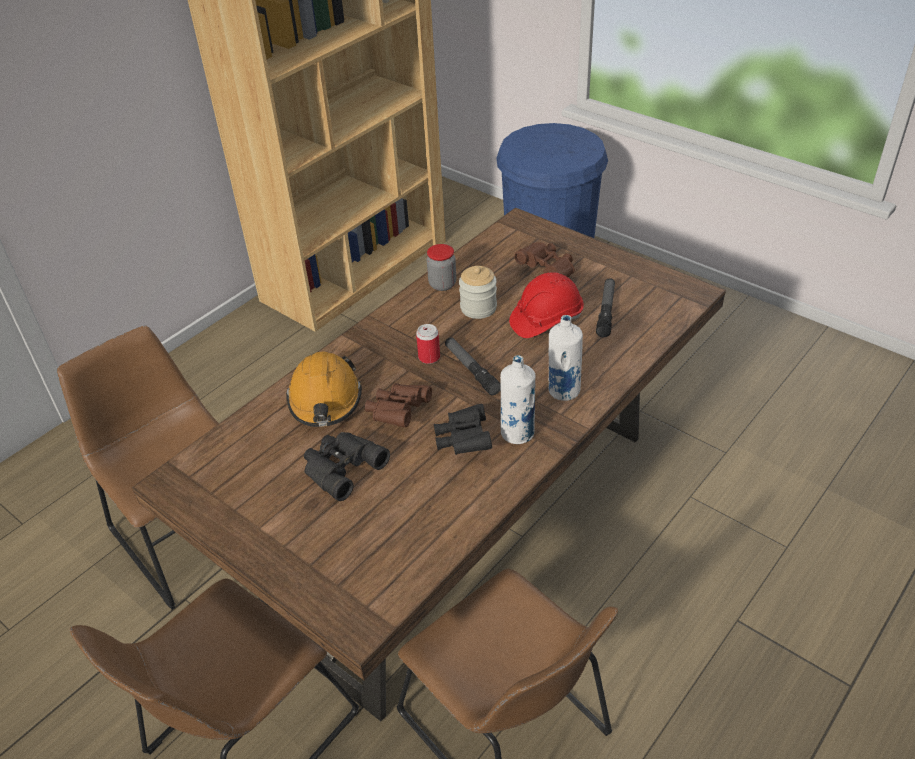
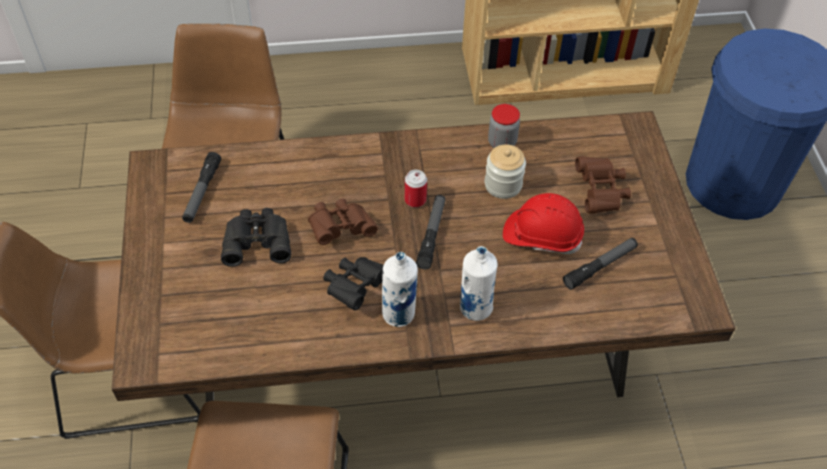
camera: 40 degrees right, 10 degrees up
(245, 469) = (202, 192): none -> flashlight
(325, 400) = (306, 179): orange hard hat -> none

